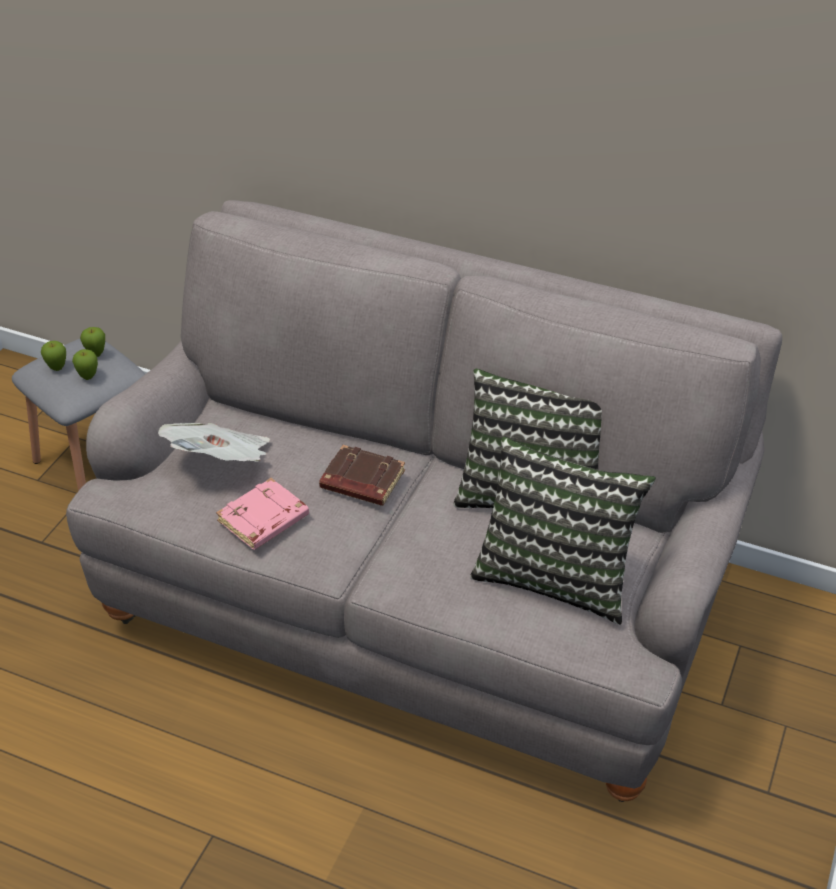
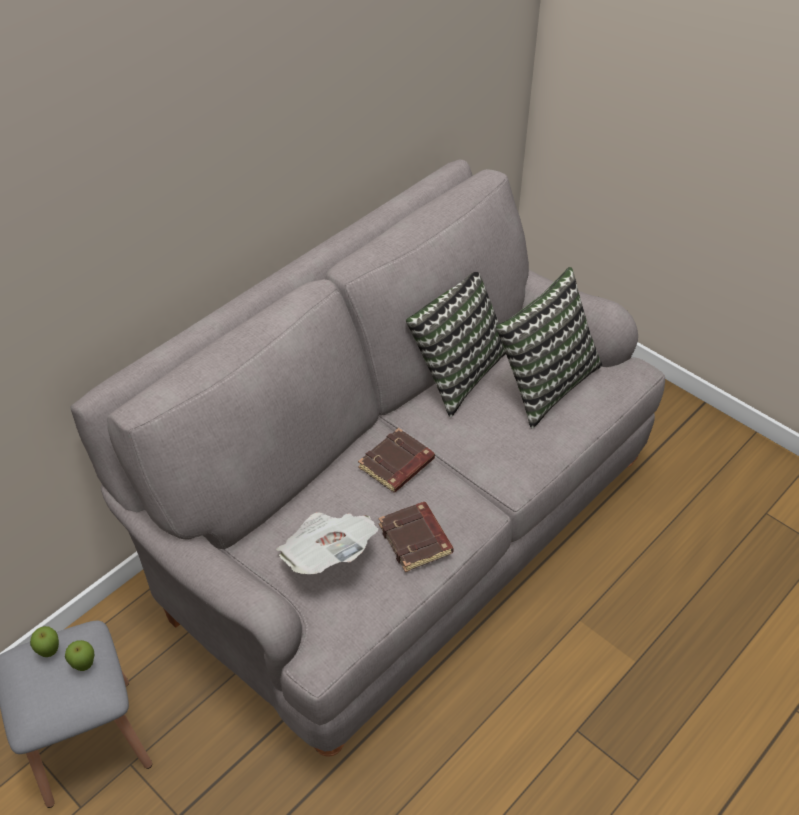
camera: 70 degrees left, 5 degrees up
(57, 368) = (50, 693): apple -> none
(263, 520) = (416, 540): pink book -> brown book

